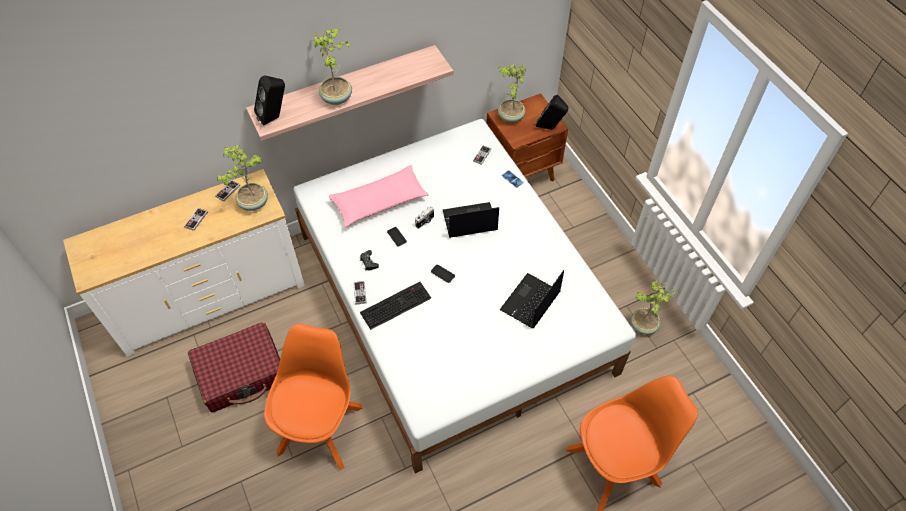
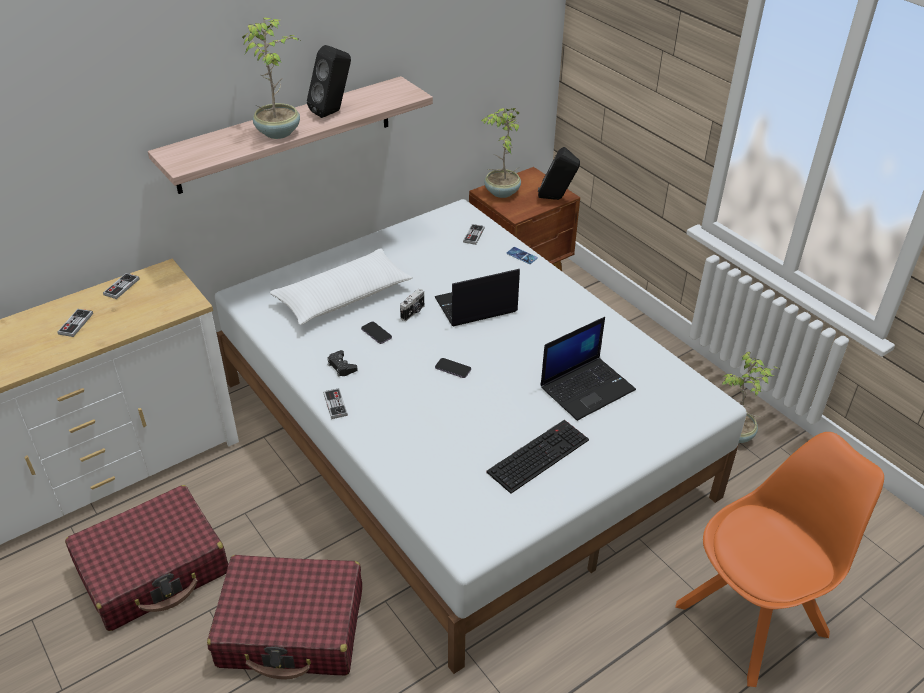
camera: 10 degrees left, 15 degrees down
(253, 203) = (161, 296): potted plant -> none
(275, 117) = (192, 157): black speaker -> black speaker (333, 112)
(321, 427) = (292, 628): orange chair -> red suitcase
(379, 201) = (343, 297): pink pillow -> white pillow
(396, 304) = (392, 412): keyboard -> keyboard (538, 454)
(530, 302) = (587, 388): laptop -> laptop turned 150 degrees counterclockwise

